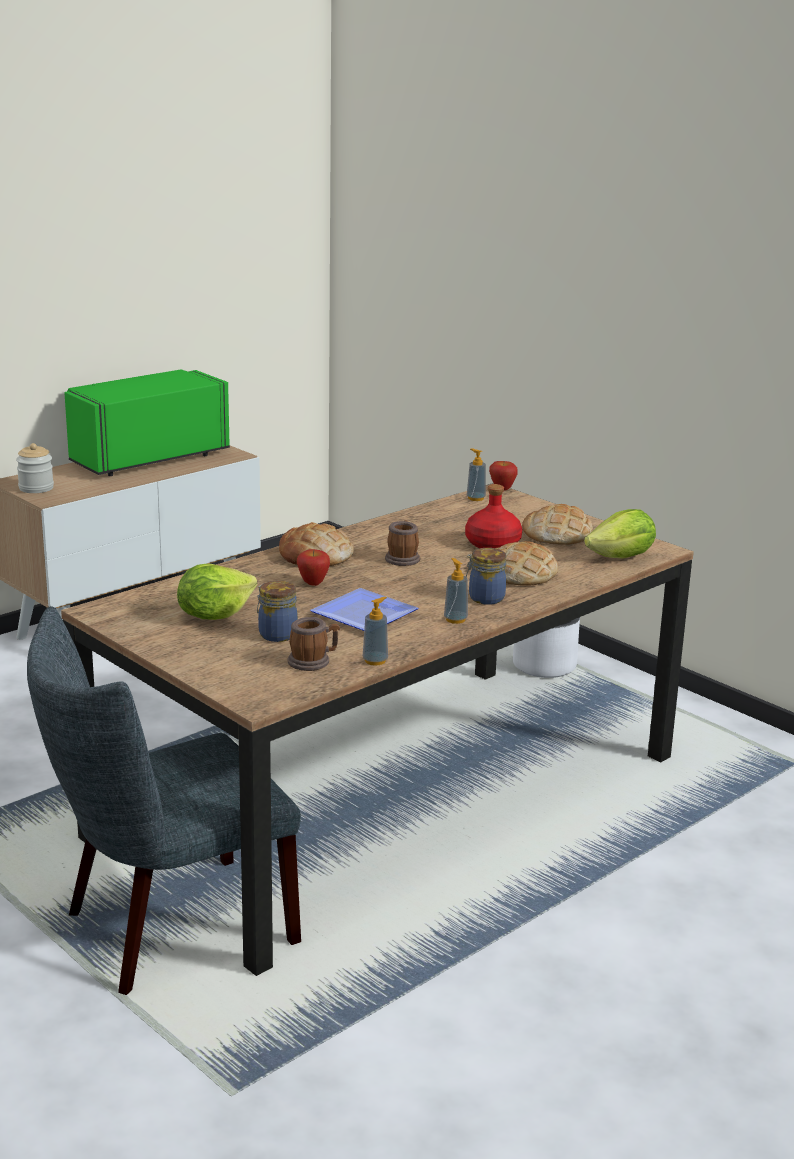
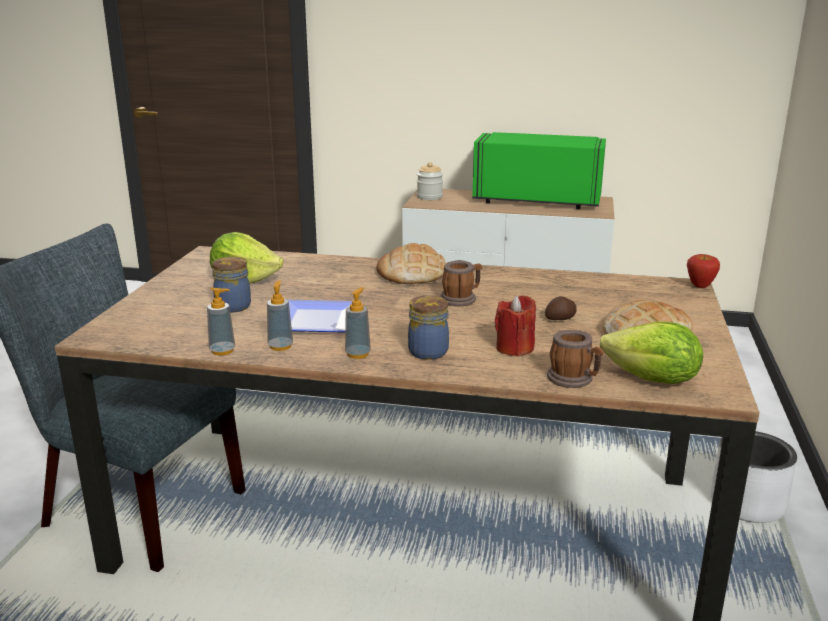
camera: 55 degrees right, 0 degrees up
(313, 584) = (352, 288): apple -> none
(313, 661) = (194, 331): mug -> mug (574, 379)
(475, 498) = (654, 284): soap dispenser -> soap dispenser (280, 346)
(492, 544) = (561, 319): red bottle -> potato
(520, 573) = (514, 348): bread -> red candle

